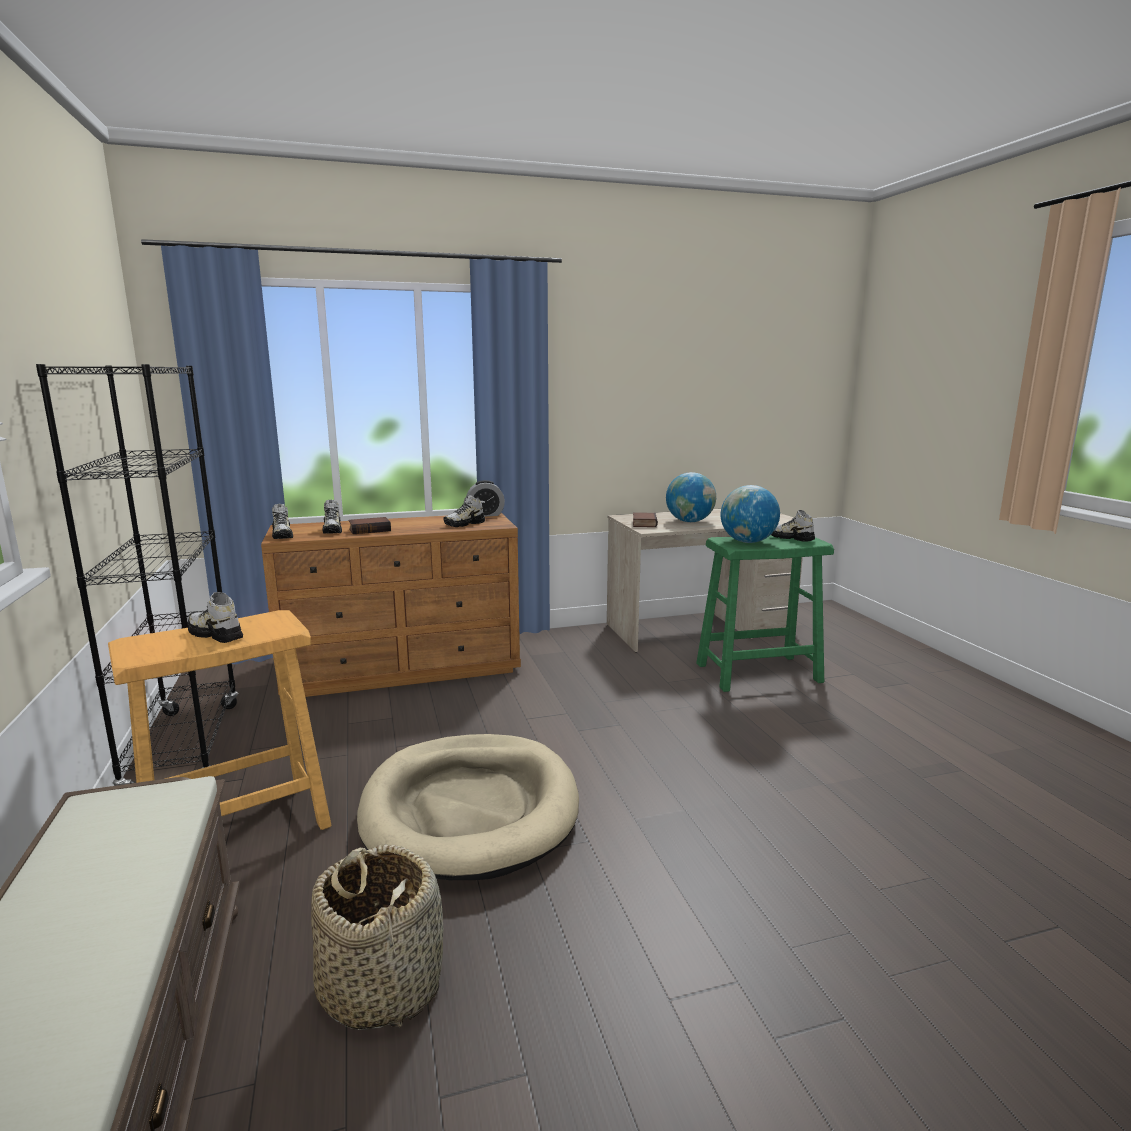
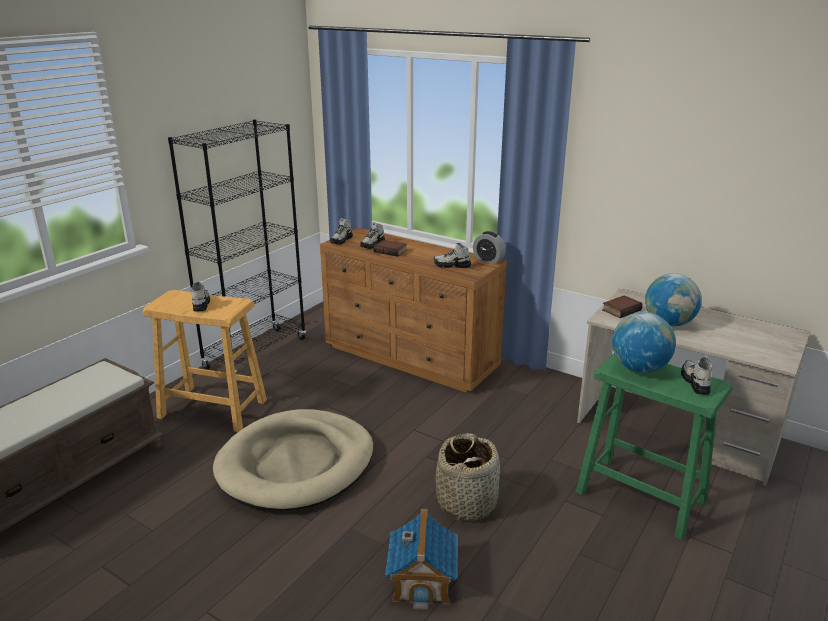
camera: 50 degrees right, 10 degrees up
(382, 984) = (150, 513): basket -> basket (467, 502)
(763, 810) = (422, 580): none -> toy house

